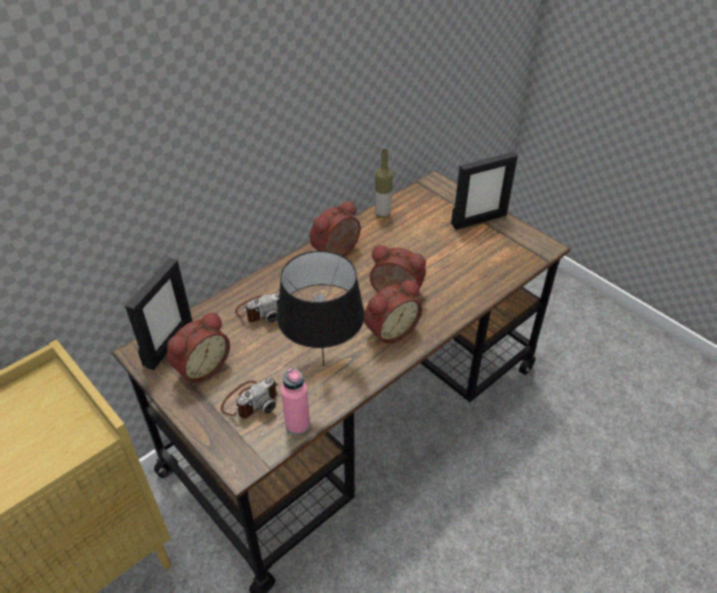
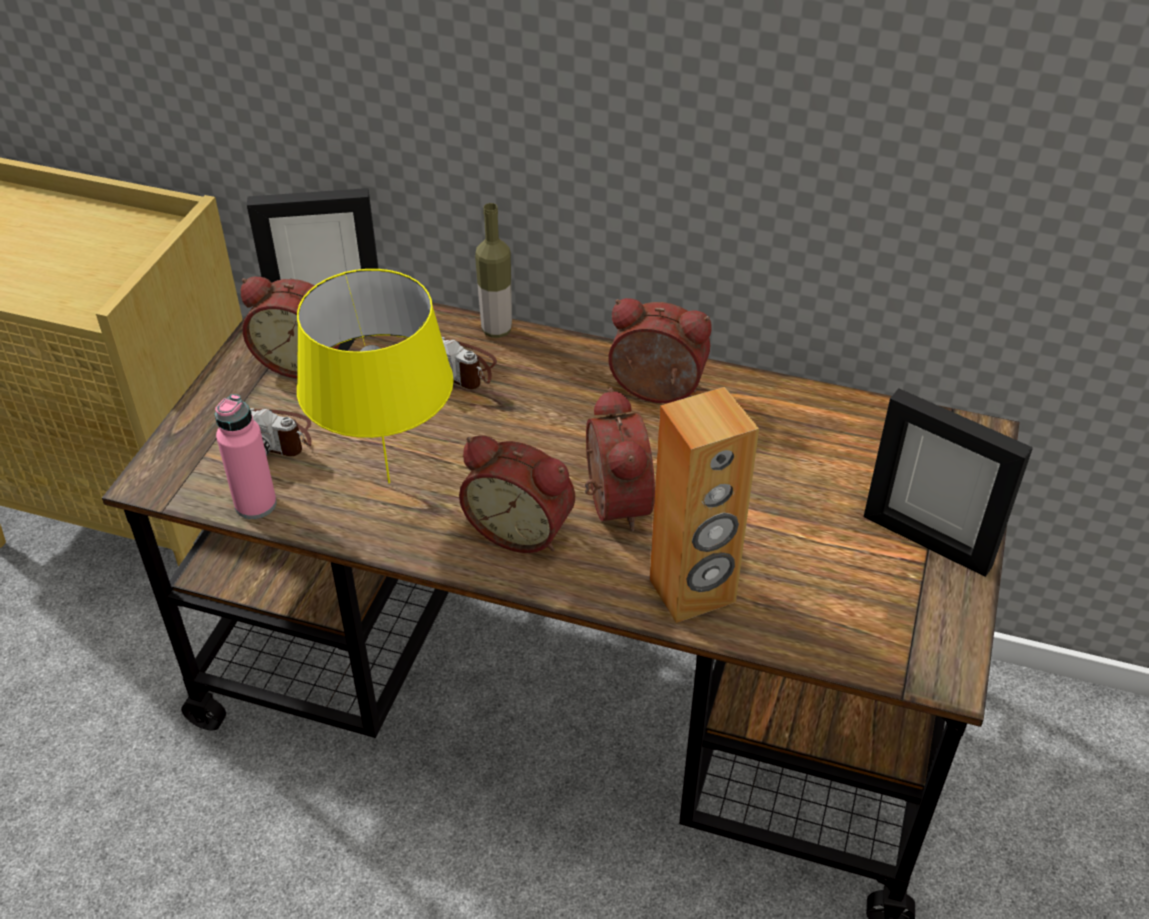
camera: 60 degrees right, 0 degrees up
(322, 366) = (387, 482): black table lamp -> yellow table lamp
(382, 214) = (810, 403): bottle -> bottle (496, 330)
(463, 293) = (692, 592): none -> brown speaker

